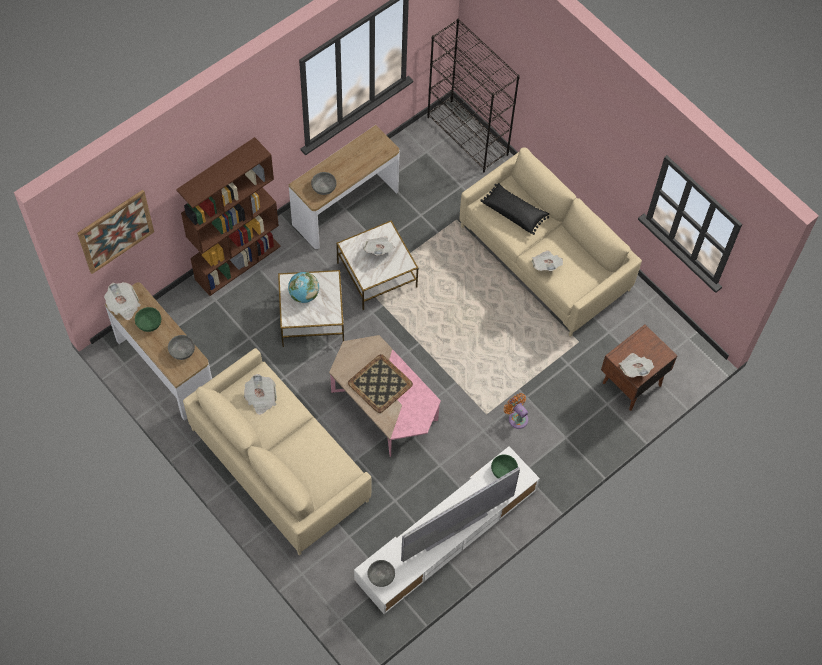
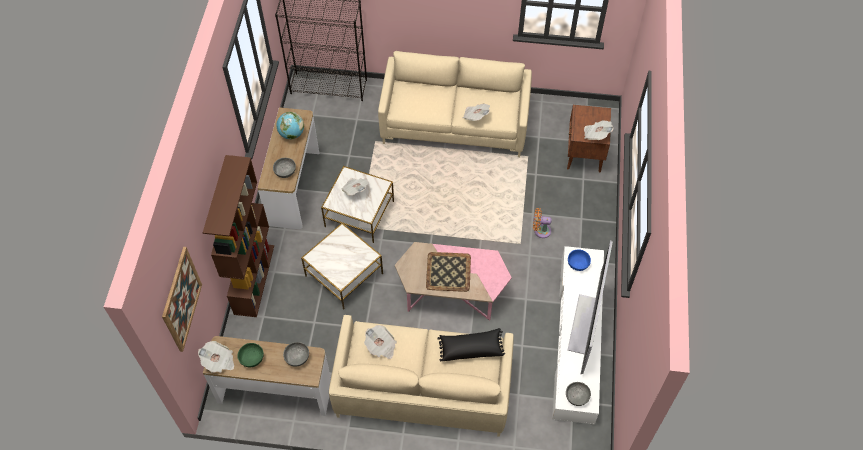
camera: 40 degrees left, 5 degrees down
(304, 295) = (334, 257): globe -> globe (291, 134)
(504, 470) = (578, 263): green bowl -> blue bowl
(514, 212) = (422, 100): black pillow -> black pillow (471, 348)

